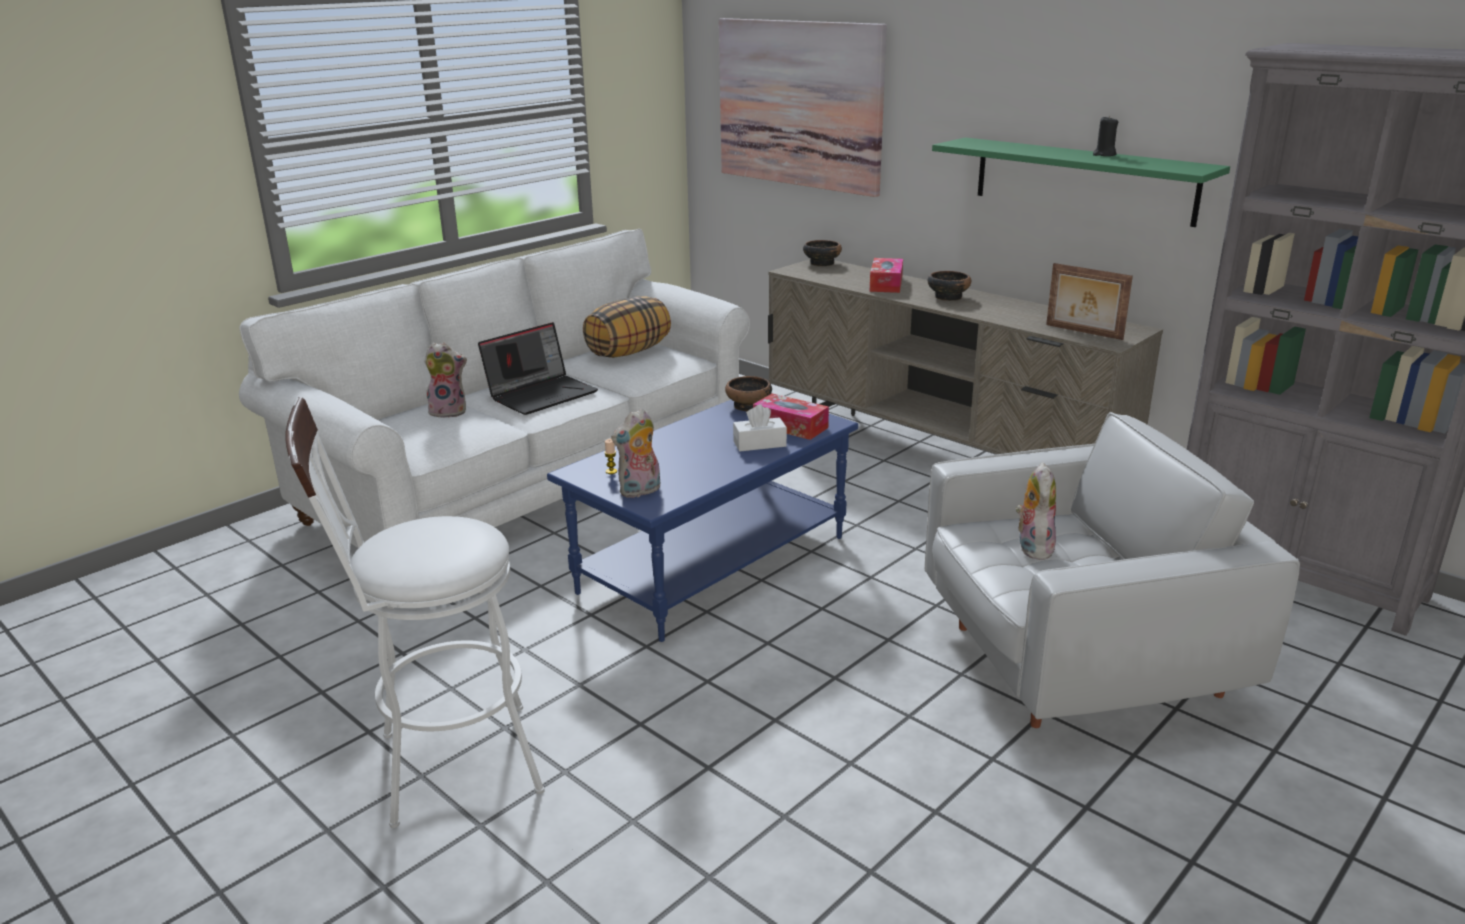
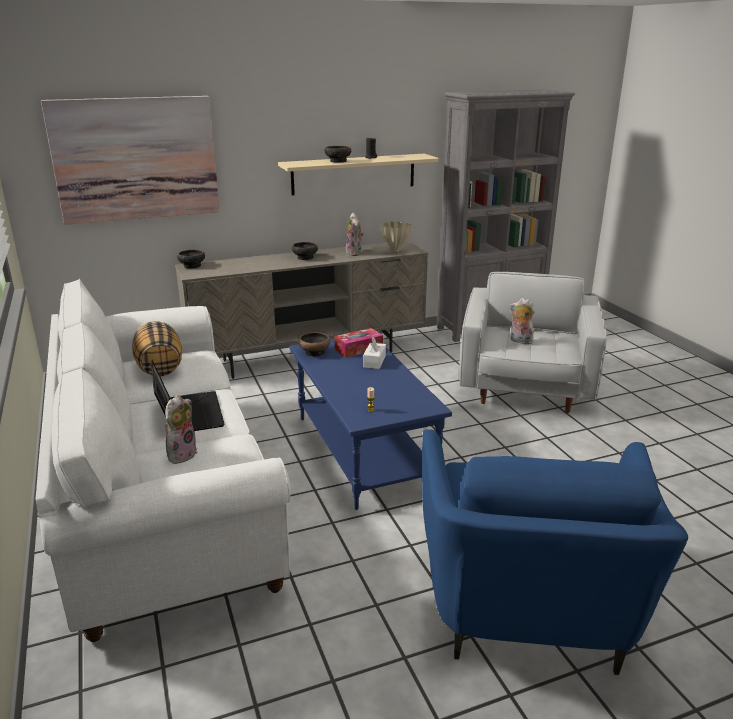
camera: 65 degrees left, 0 degrees up
(443, 766) = (527, 603): white stool -> blue armchair
(640, 491) = (409, 406): plush toy -> plush toy (355, 253)
(886, 284) = (260, 263): tissue box -> none
(1030, 150) = (337, 161): none -> bowl
(1083, 180) = (354, 174): green shelf -> beige shelf
(1083, 332) = (395, 251): picture frame -> beige vase

